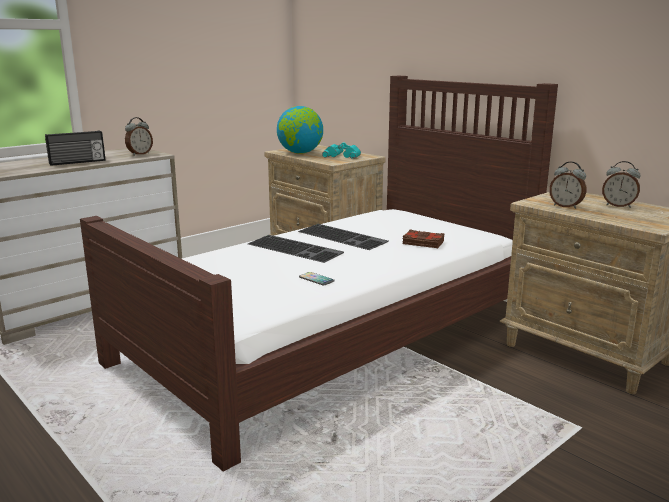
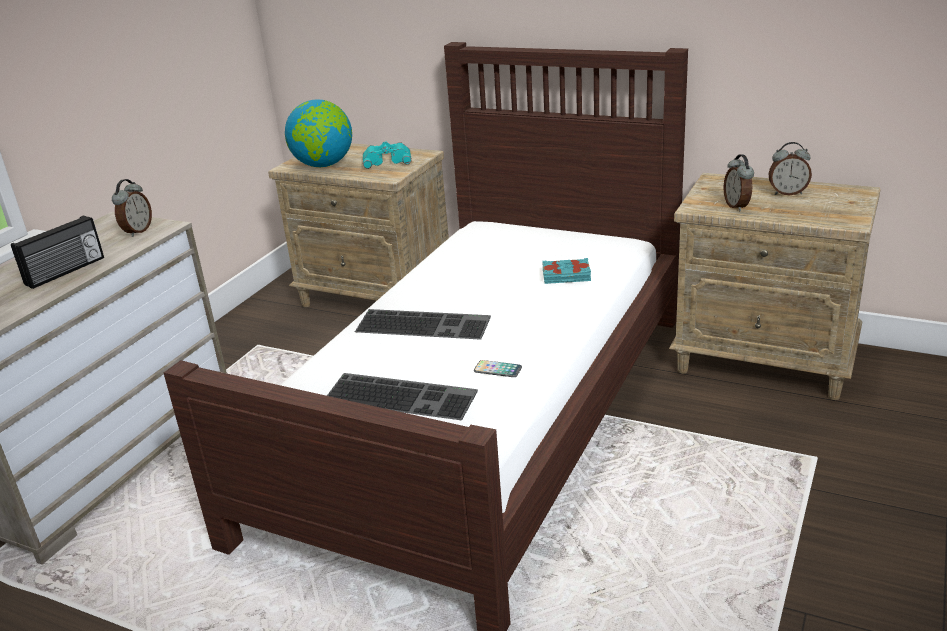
camera: 20 degrees left, 10 degrees up
(343, 236) = (464, 288): keyboard -> keyboard (402, 395)
(423, 243) = (566, 276): brown book -> turquoise book
(566, 206) = (737, 206): alarm clock -> alarm clock turned 60 degrees clockwise

